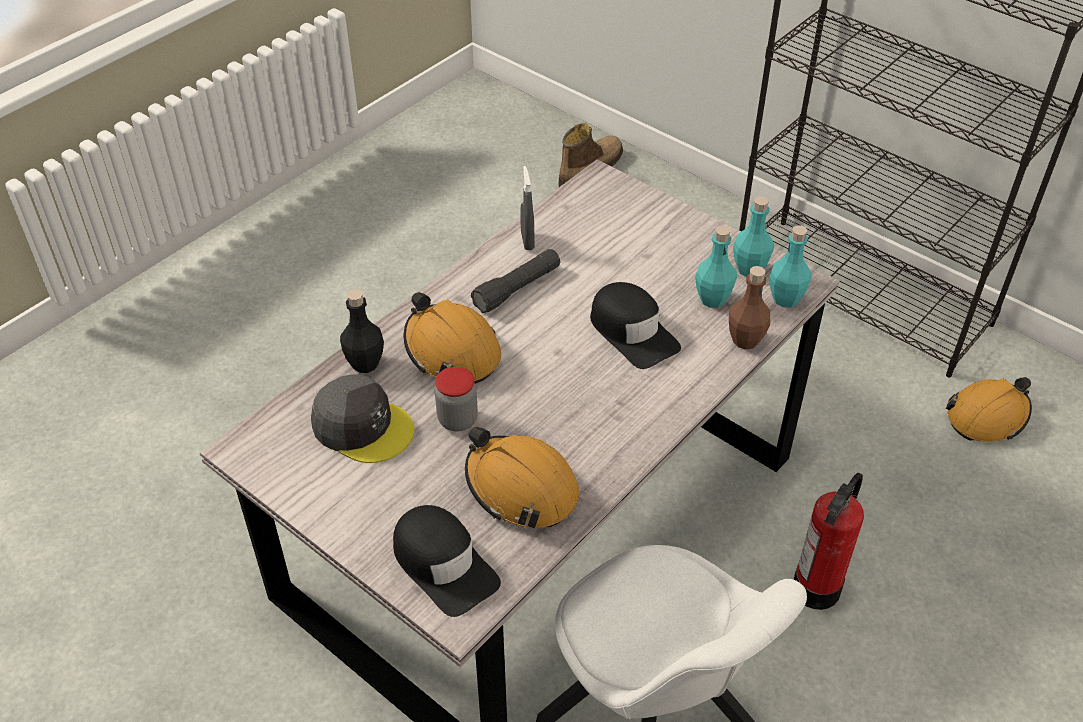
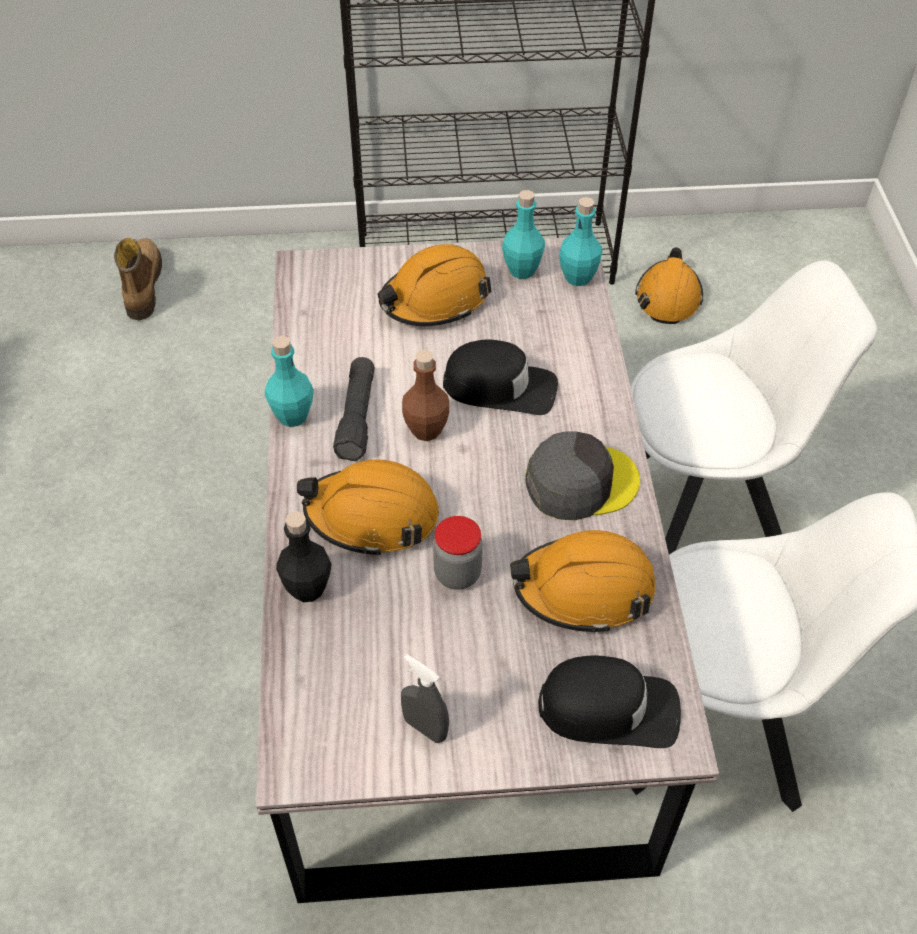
camera: 45 degrees left, 5 degrees up
(363, 426) = (383, 648): grey cap -> grey cap (580, 482)
(527, 241) = (310, 367): grey spray bottle -> grey spray bottle (425, 728)
(661, 250) = (434, 299): none -> orange hard hat
(712, 299) = (526, 314): turquoise bottle -> turquoise bottle (293, 416)
(745, 340) = (591, 332): brown bottle -> brown bottle (426, 430)
(817, 588) = (702, 514): fire extinguisher -> white chair

